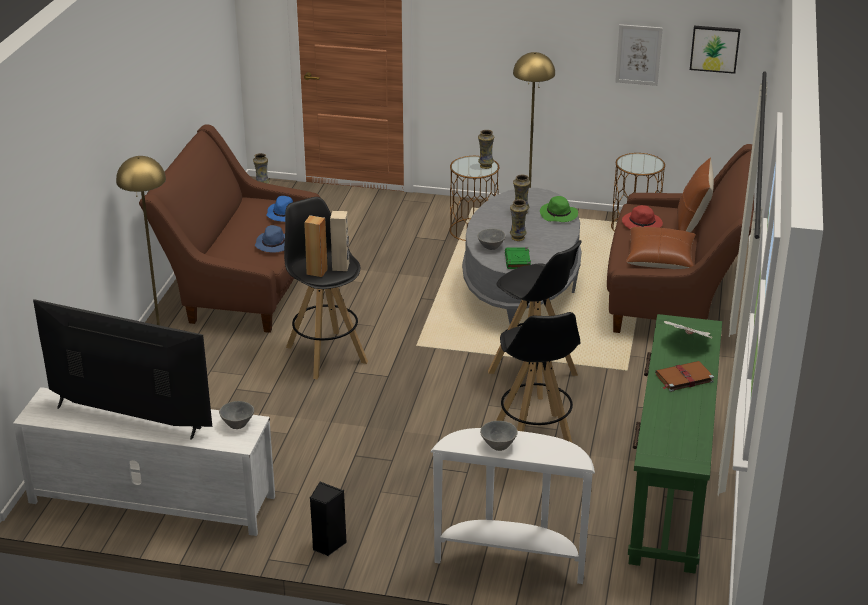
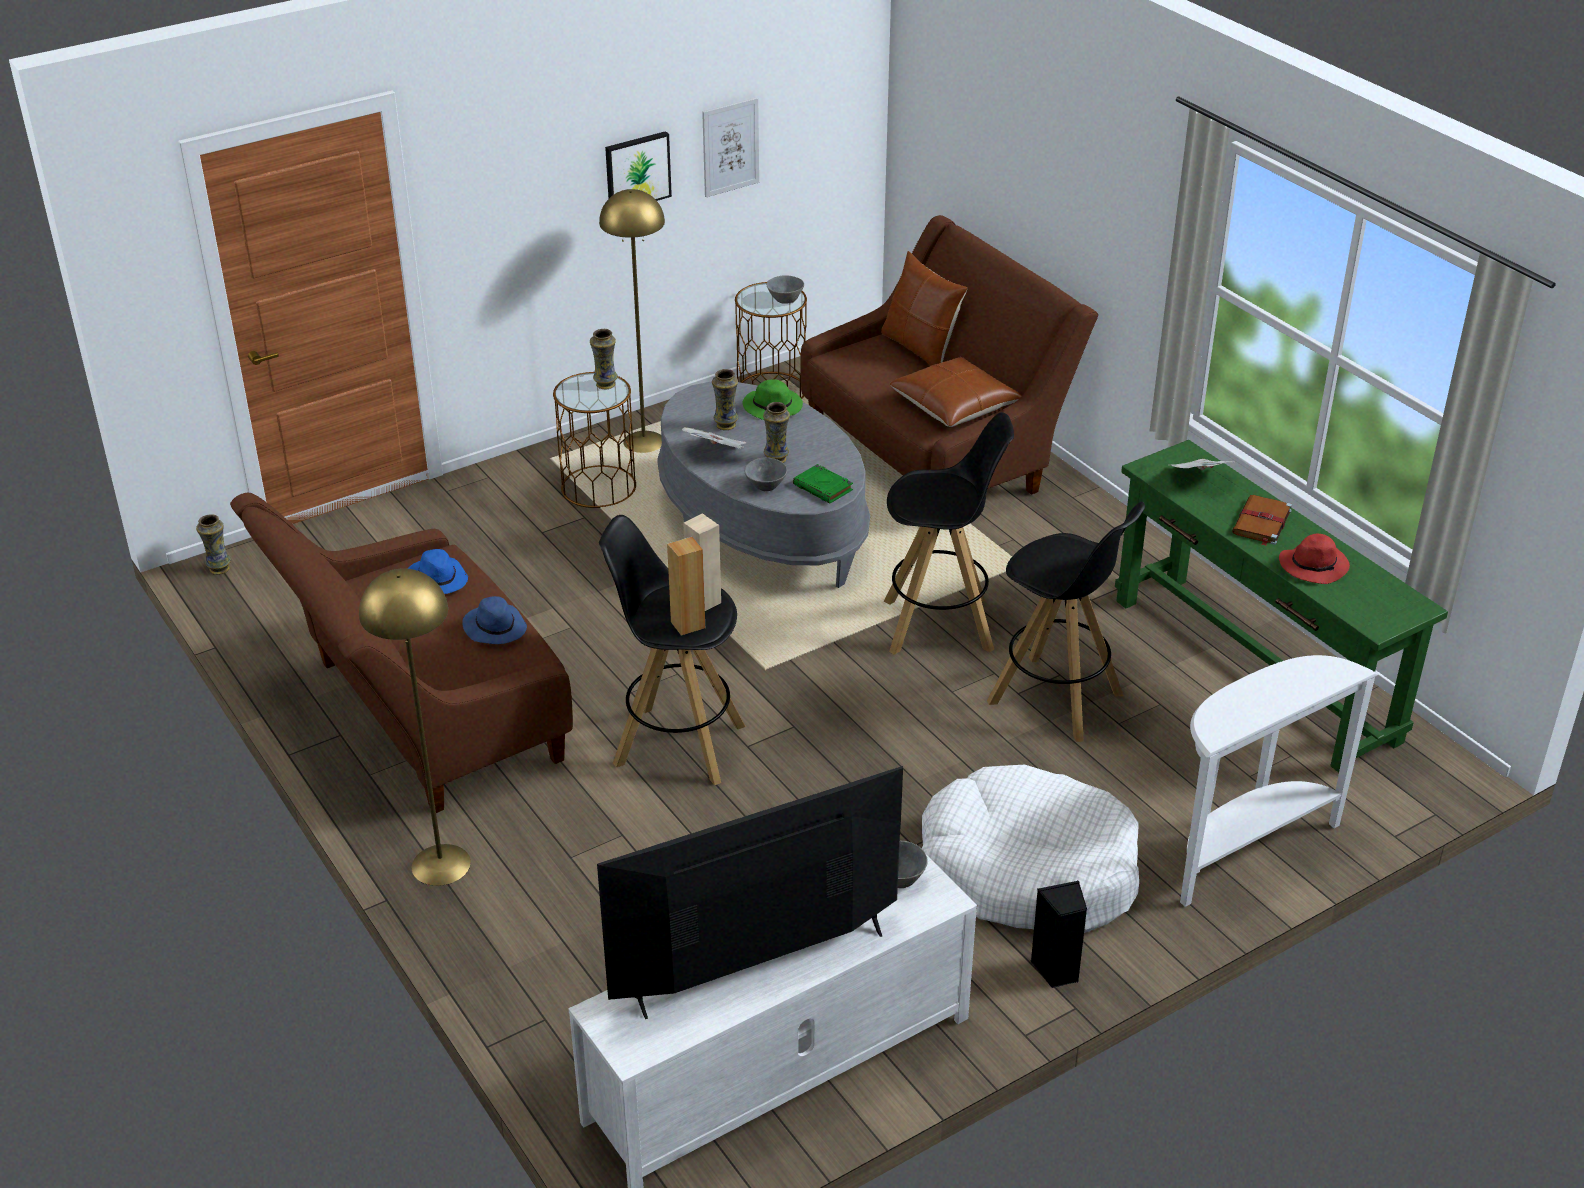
camera: 45 degrees left, 5 degrees up
(387, 499) = (1028, 871): none -> white dog bed
(494, 221) = (717, 452): none -> newspaper
(499, 444) = (1257, 703): grey bowl -> grey bowl (785, 299)
(642, 224) = (874, 374): red hat -> red hat (1314, 566)
(714, 48) = (822, 105): picture -> picture (637, 170)

